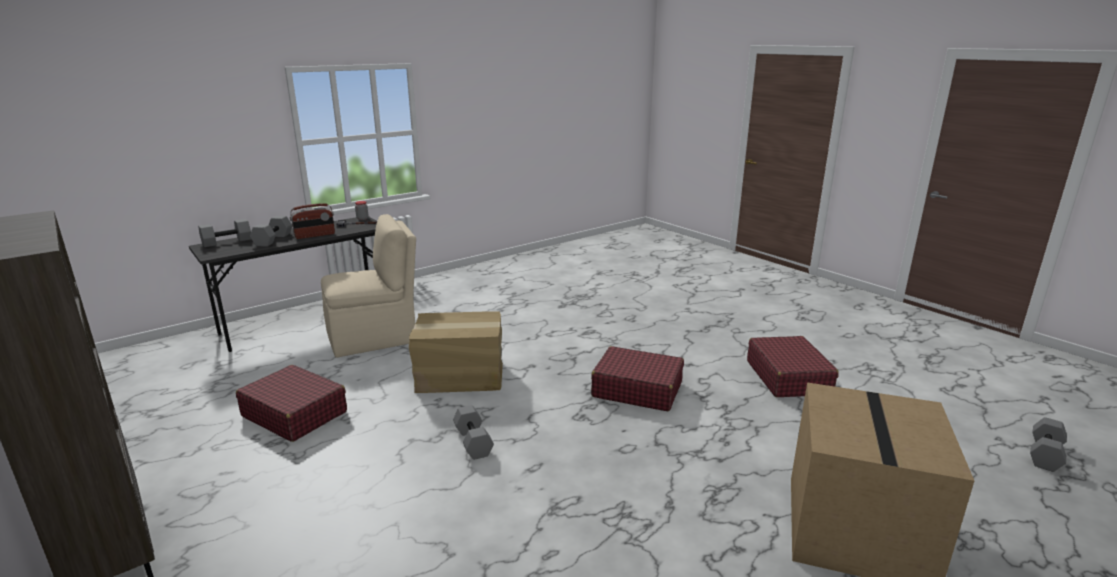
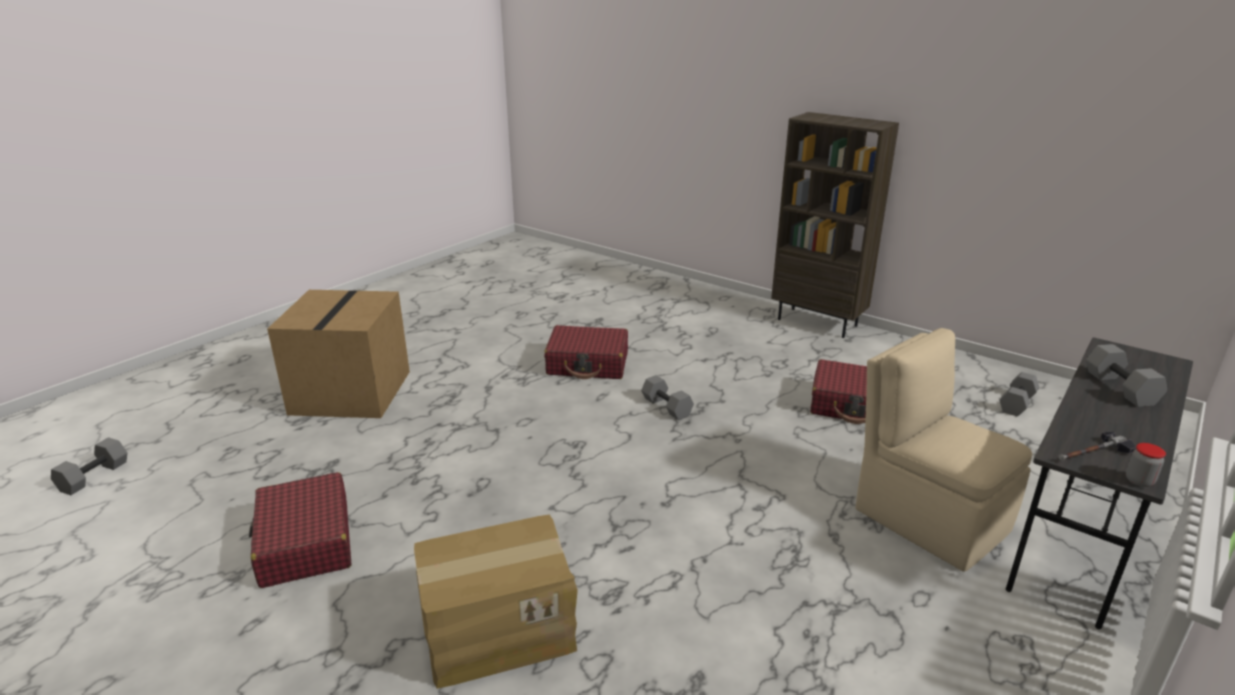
camera: 165 degrees right, 5 degrees up
(227, 241) = (1169, 375): grey dumbbell -> grey dumbbell (1017, 404)
(315, 235) = (1090, 409): radio -> none
(374, 338) = (928, 517): beige chair -> beige chair turned 90 degrees clockwise
(459, 377) = (742, 471): cardboard box -> cardboard box (499, 631)
(637, 389) = (519, 488): red suitcase -> red suitcase (588, 364)

